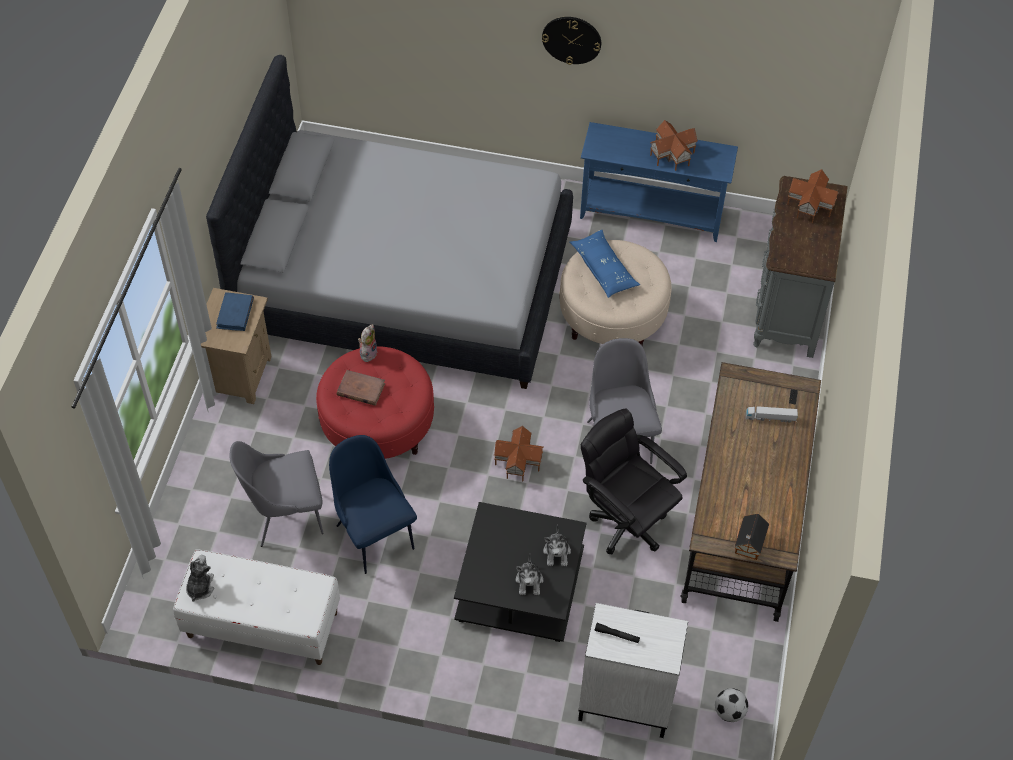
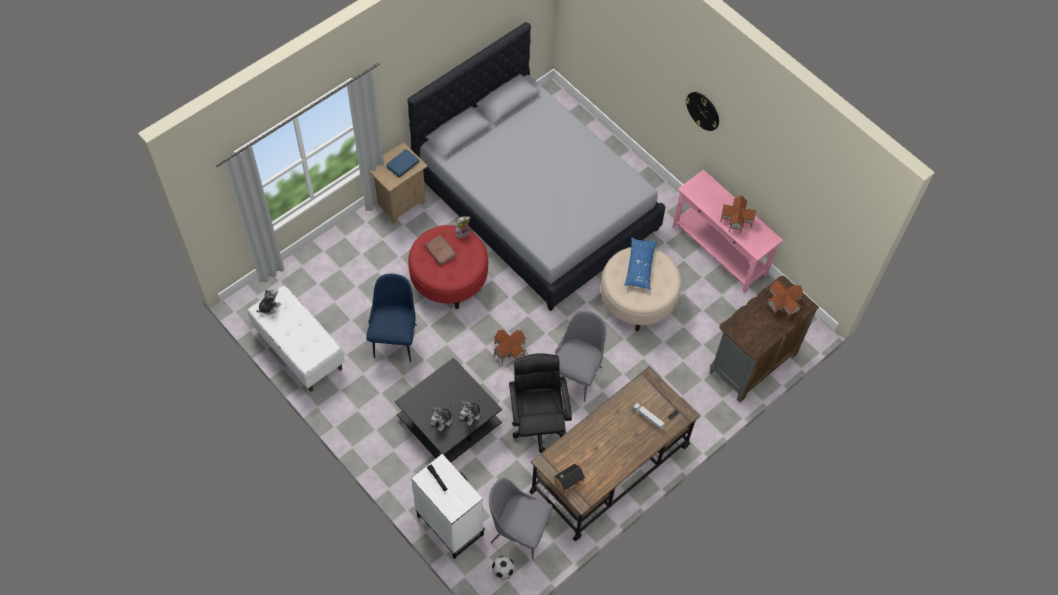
camera: 35 degrees right, 5 degrees up
(286, 518) = (358, 299): grey chair -> grey chair (518, 533)
(652, 213) = (719, 251): blue console table -> pink console table

